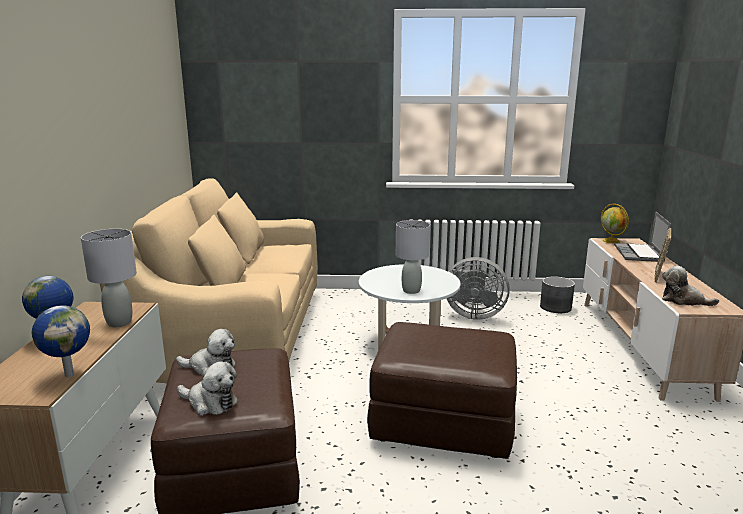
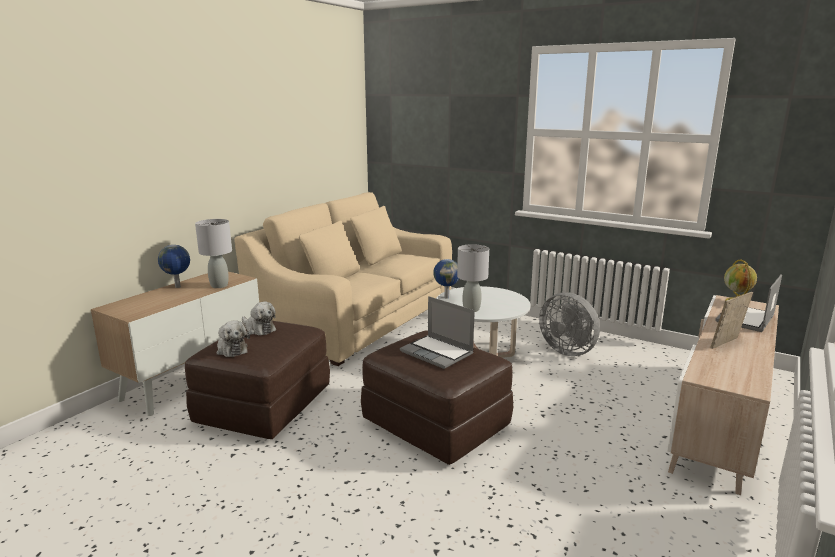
camera: 30 degrees right, 0 degrees up
(69, 374) = (157, 308): globe -> globe (446, 297)
(447, 342) = (438, 353): none -> laptop
(556, 307) = (666, 364): grey planter -> none
(683, 300) = (710, 370): plush toy -> none

